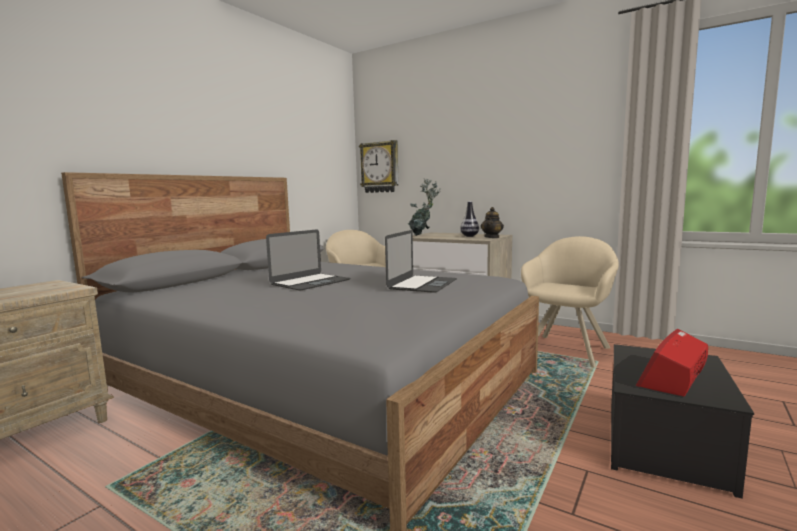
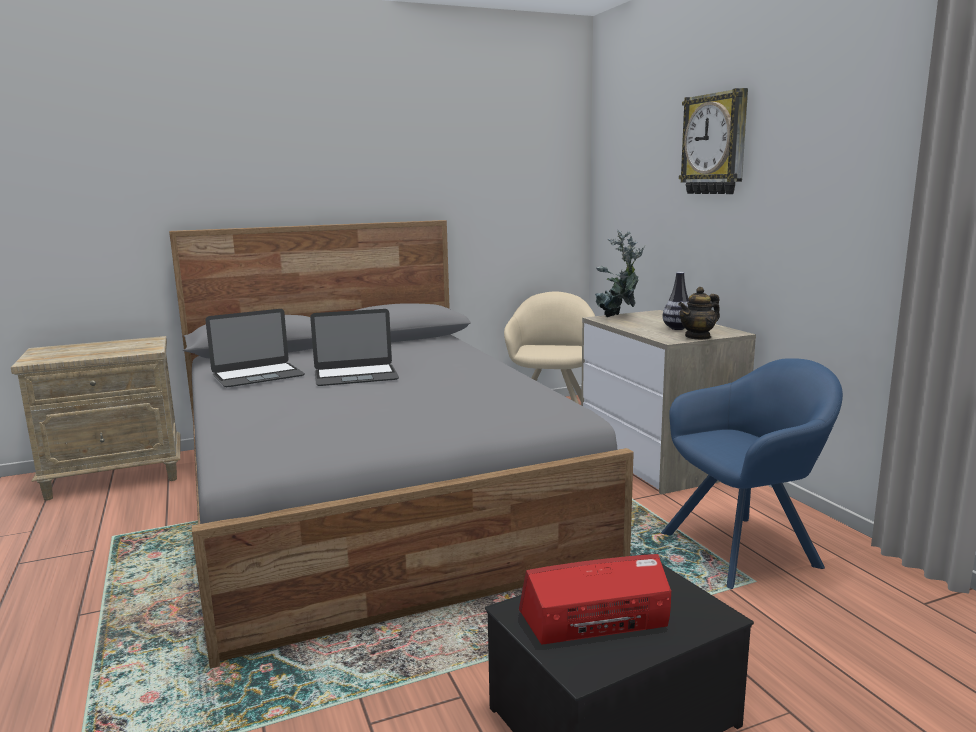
camera: 35 degrees right, 5 degrees up
(380, 167) = (613, 198): wall clock -> wall clock (715, 144)
(422, 284) = (452, 403): laptop -> laptop (258, 375)
(568, 348) = (747, 548): beige armchair -> blue armchair

